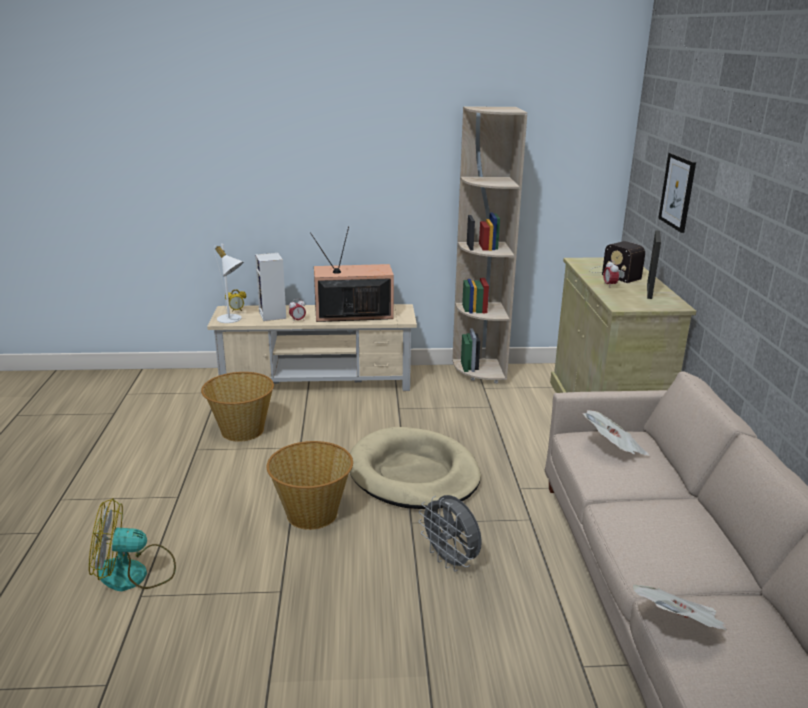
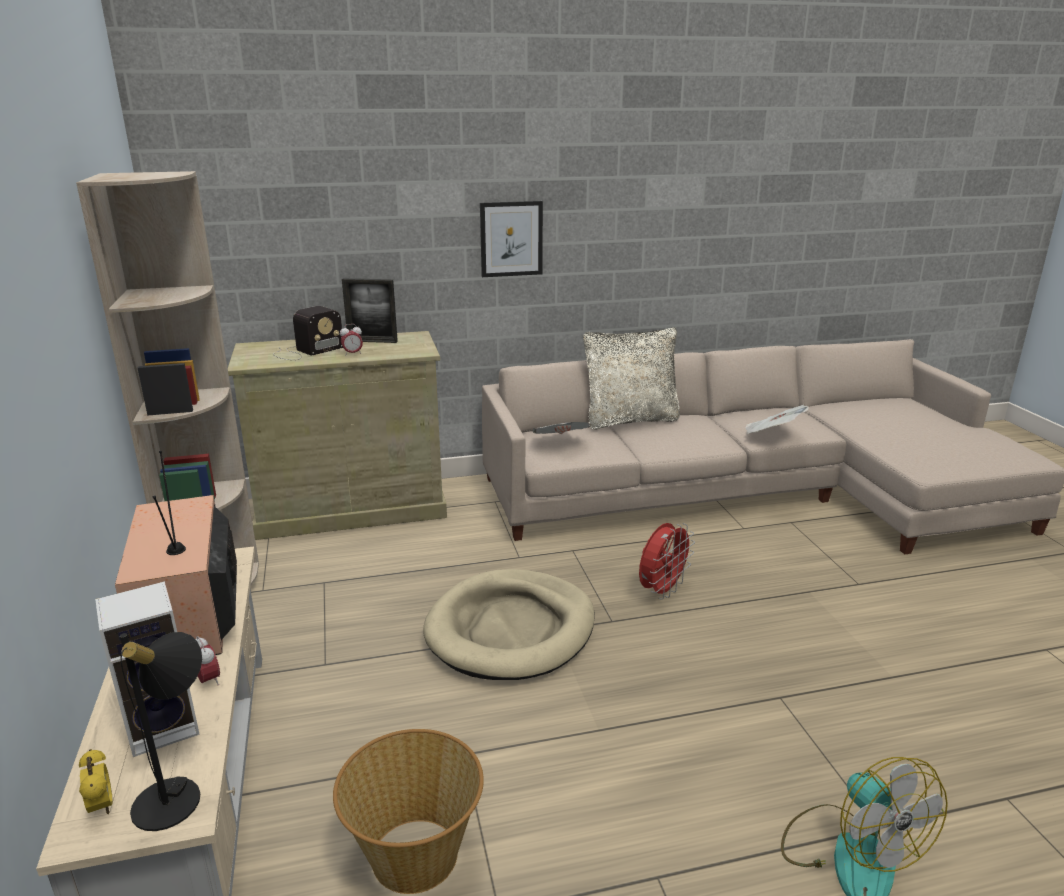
camera: 100 degrees left, 0 degrees up
(232, 320) = (177, 794): white table lamp -> black table lamp
(312, 513) = (630, 702): basket -> none
(451, 561) = (662, 590): grey fan -> red fan
(677, 191) = (321, 234): picture -> picture (511, 239)
(701, 509) = (631, 421): none -> beige pillow

